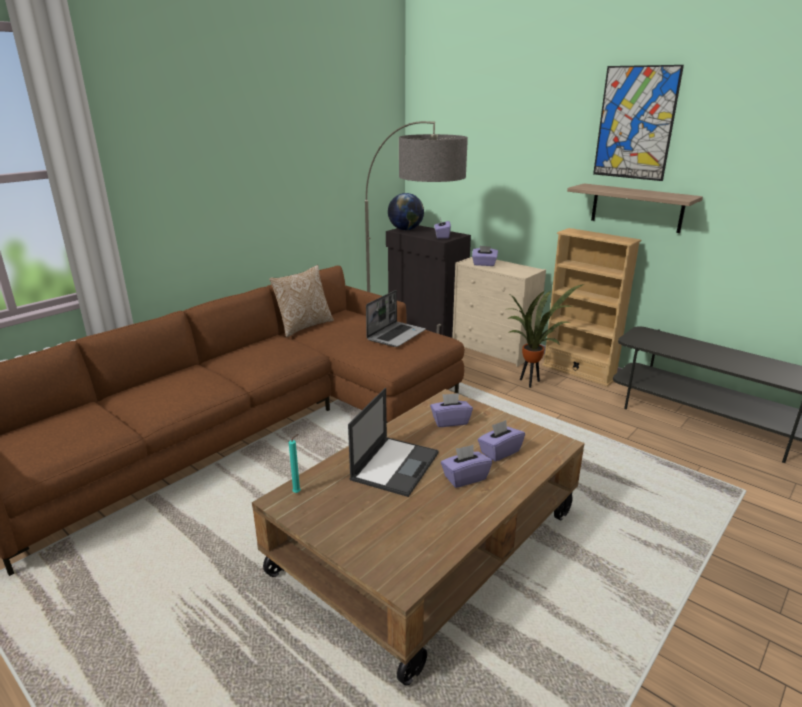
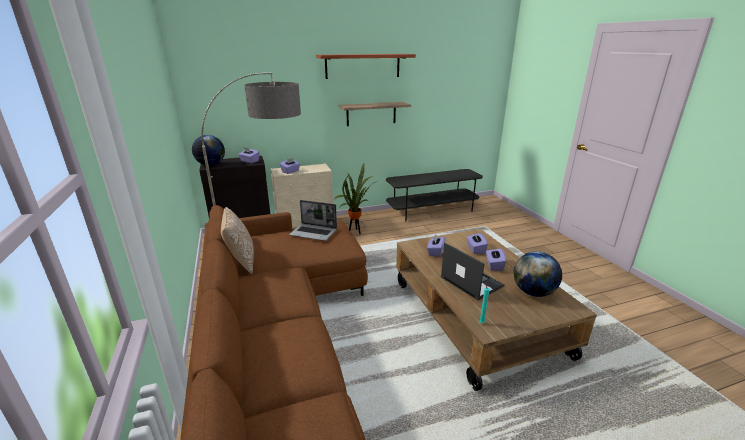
camera: 60 degrees left, 0 degrees up
(396, 335) = (314, 233): laptop -> laptop turned 135 degrees clockwise
(416, 529) = (533, 292): none -> globe
(578, 372) = (360, 216): beige bookcase -> none
(635, 123) = (363, 66): picture -> shelf

